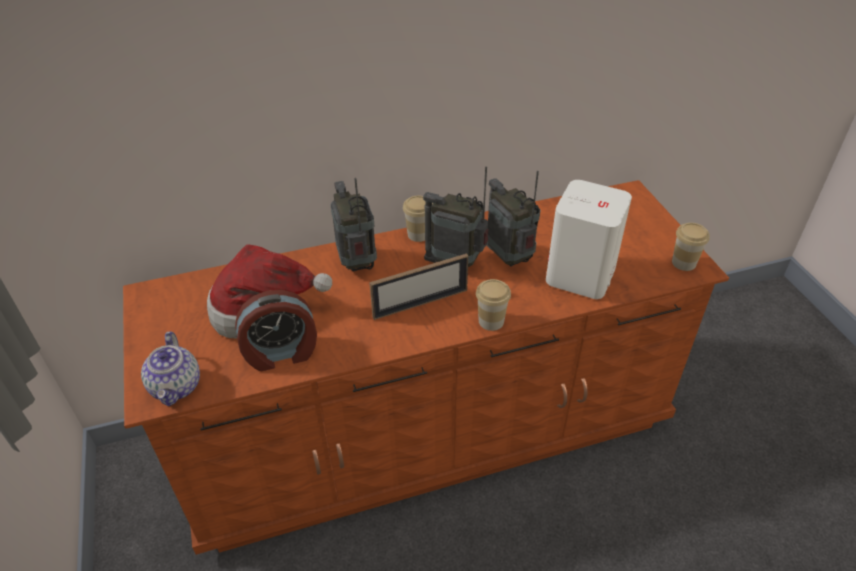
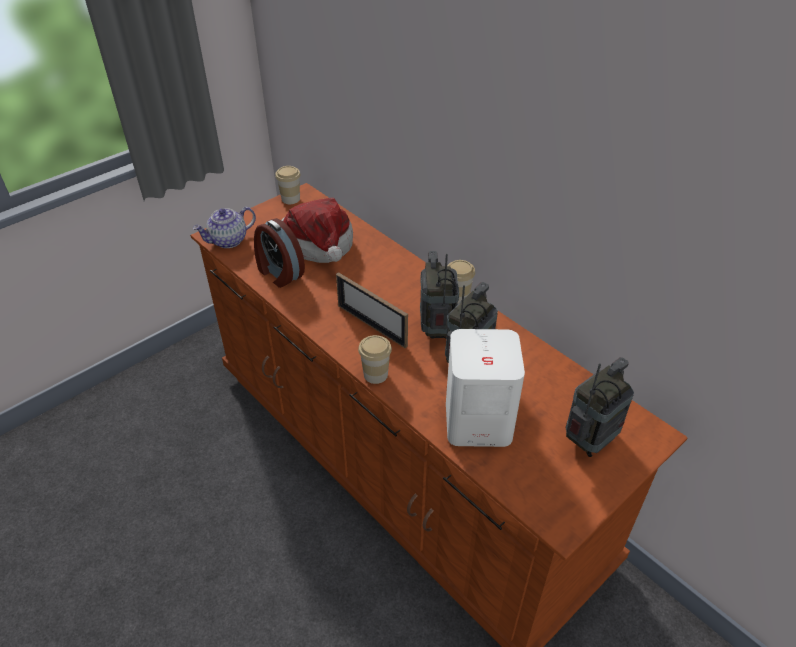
camera: 65 degrees right, 0 degrees up
(357, 263) = (397, 275): radio -> radio (589, 441)
(683, 263) = (559, 507): cup -> cup (290, 199)

